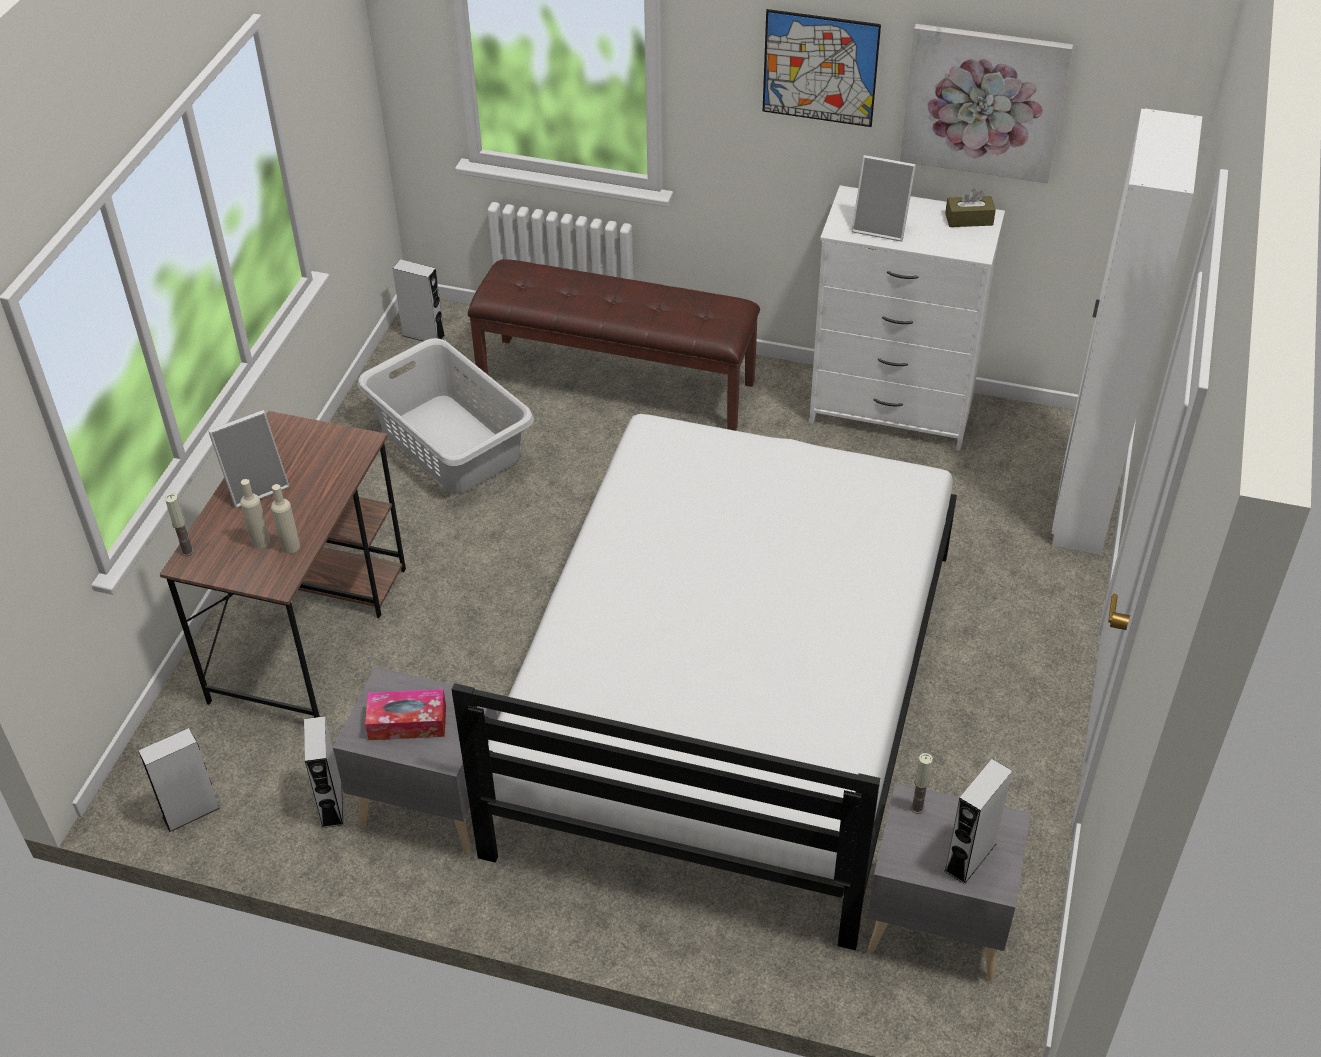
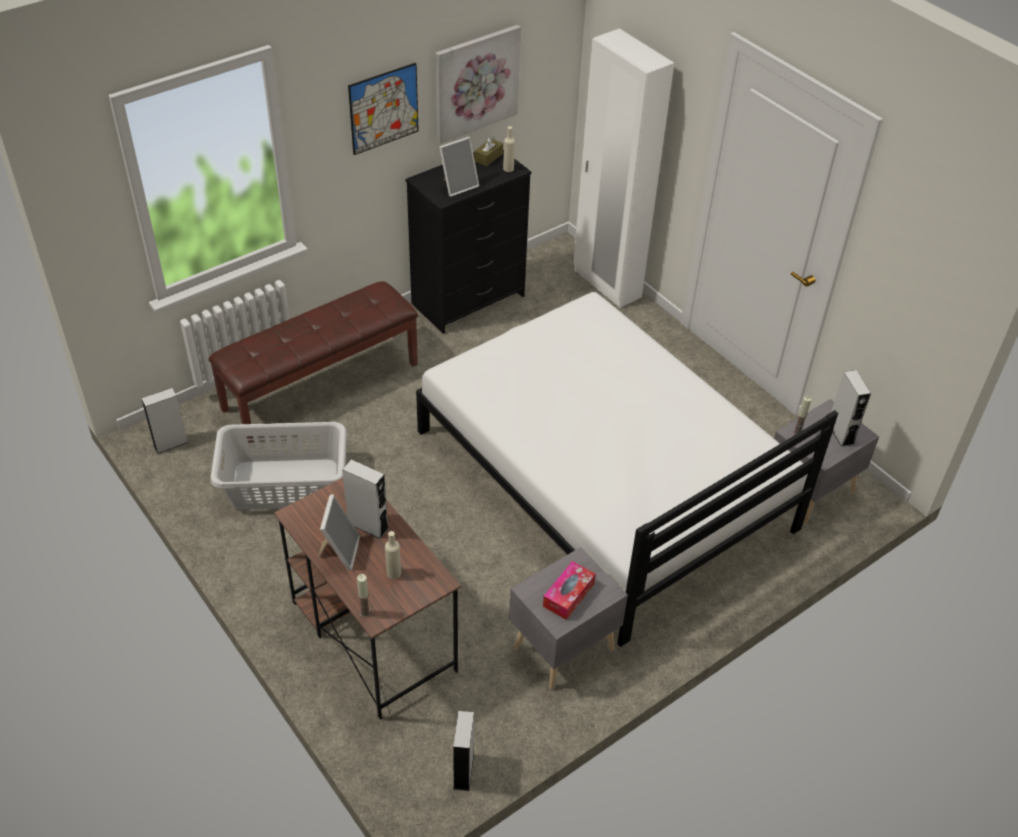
camera: 55 degrees left, 0 degrees up
(290, 546) = (413, 561): beige bottle -> beige bottle (508, 168)
(332, 804) = (522, 695): grey speaker -> grey speaker (368, 526)
(891, 410) = (468, 300): white dresser -> black dresser

